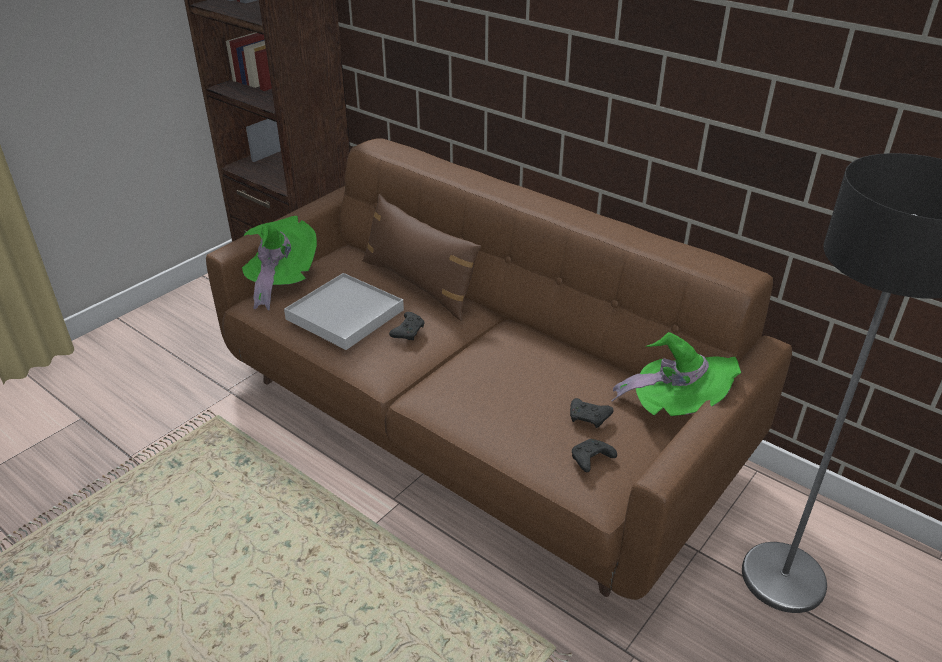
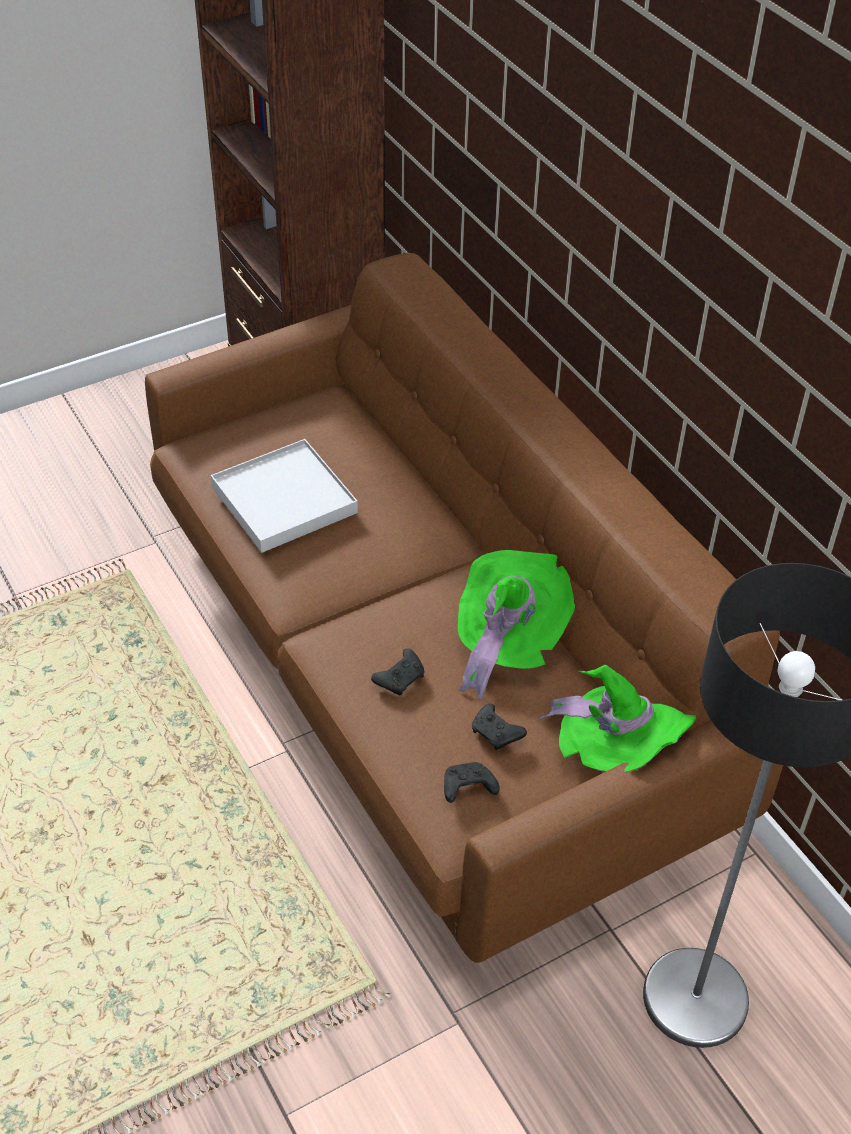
camera: 20 degrees right, 10 degrees up
(279, 280) = (233, 423): green hat -> green hat (507, 641)
(408, 331) = (348, 546): black game controller -> black game controller (401, 678)
(419, 284) = (399, 477): brown pillow -> none

